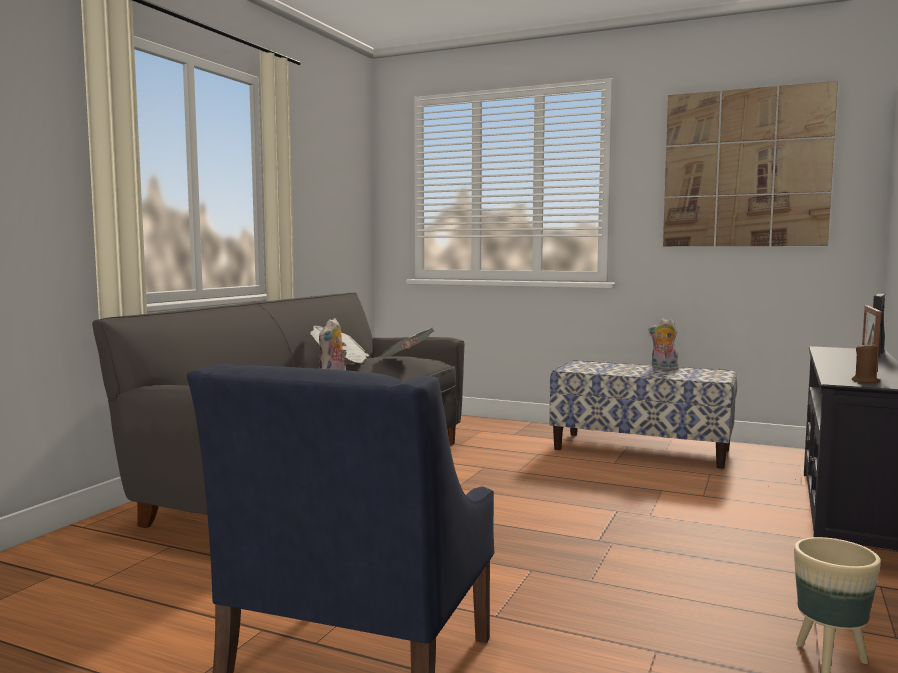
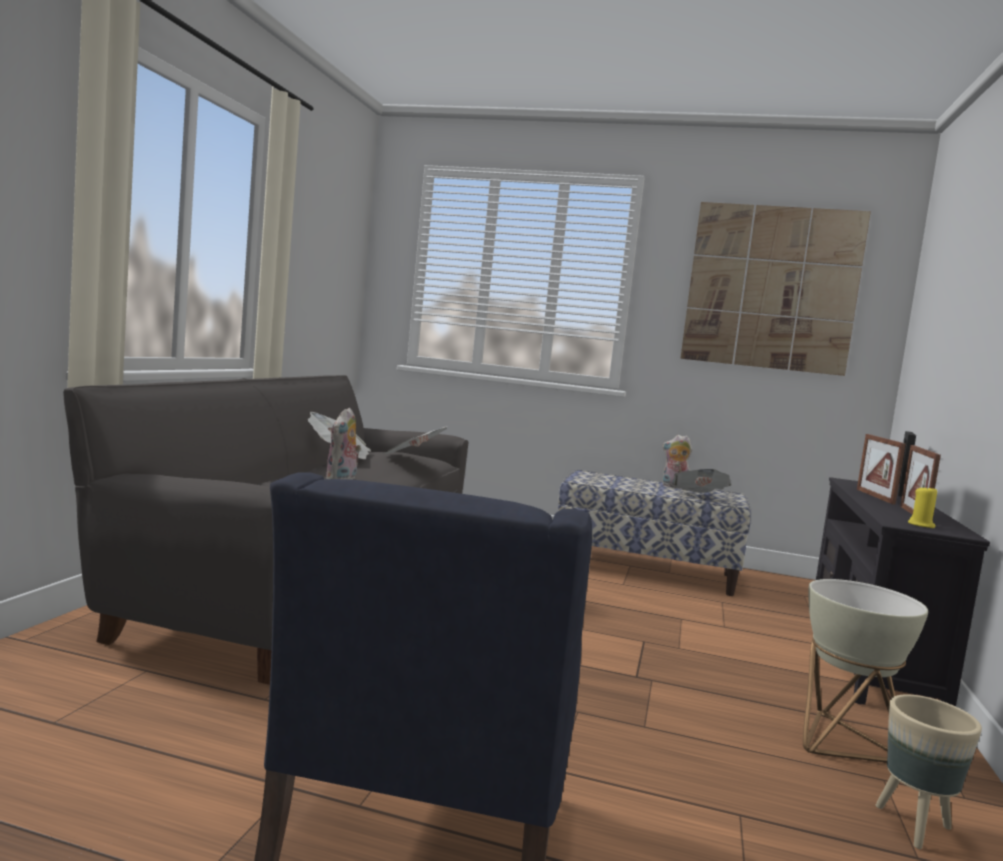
camera: 10 degrees left, 0 degrees up
(683, 376) = (699, 497): none -> newspaper
(784, 592) = (841, 743): none -> planter
(841, 360) = (875, 496): none -> picture frame
(865, 381) = (921, 525): brown candle -> yellow candle

